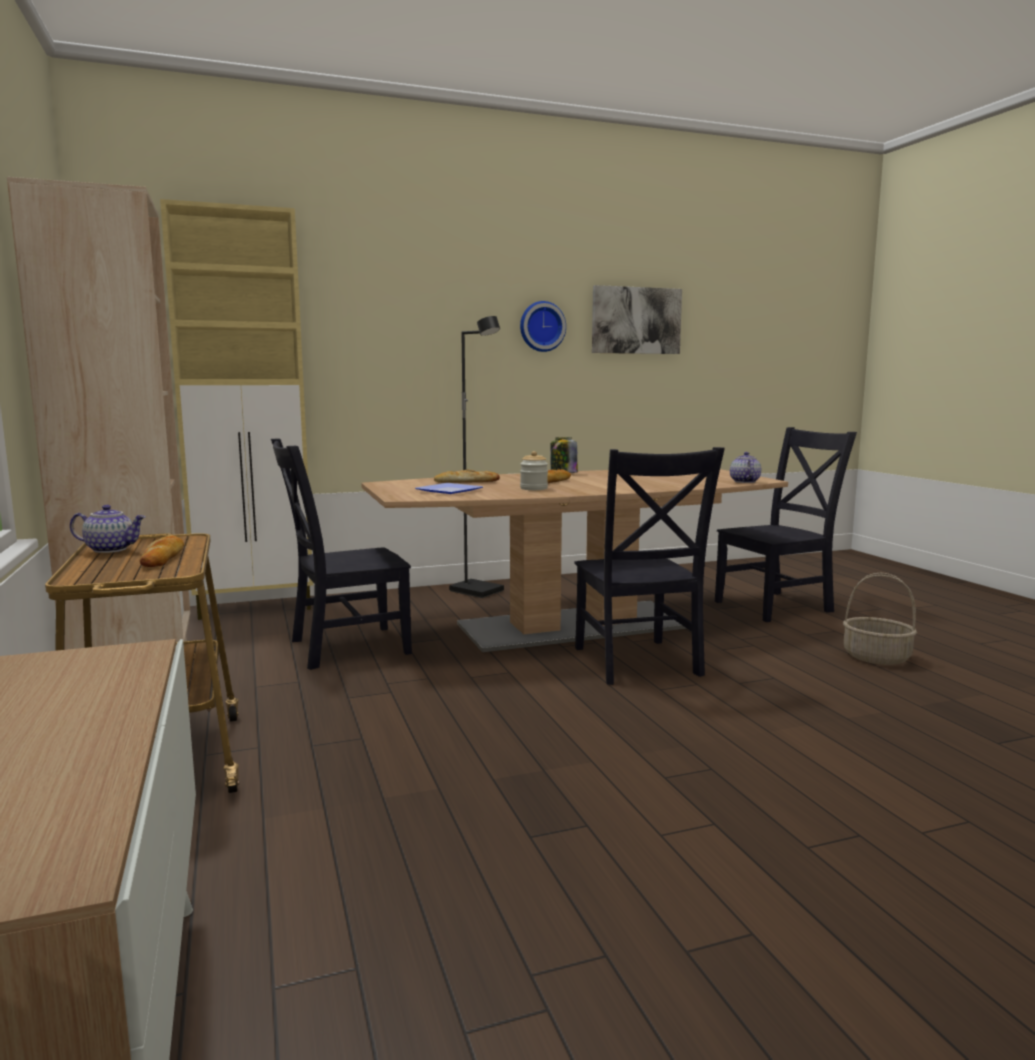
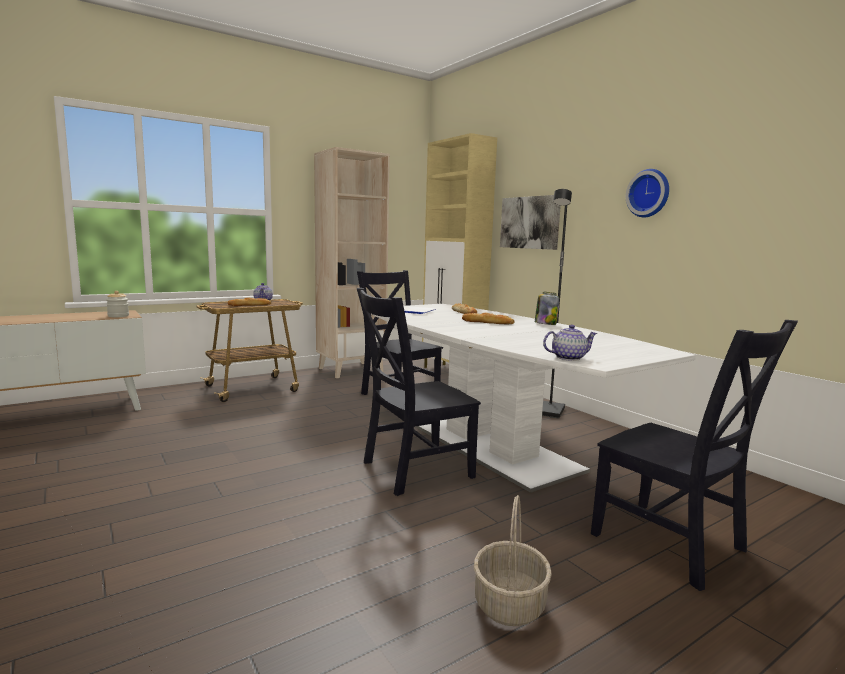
camera: 75 degrees right, 0 degrees up
(534, 488) = (443, 320): jar -> jar (118, 316)
(573, 626) = (490, 445): brown dining table -> white dining table
(636, 320) = (759, 177): picture -> picture (530, 222)

